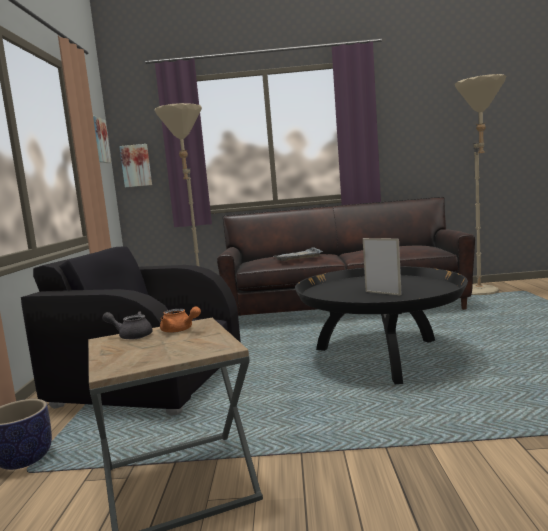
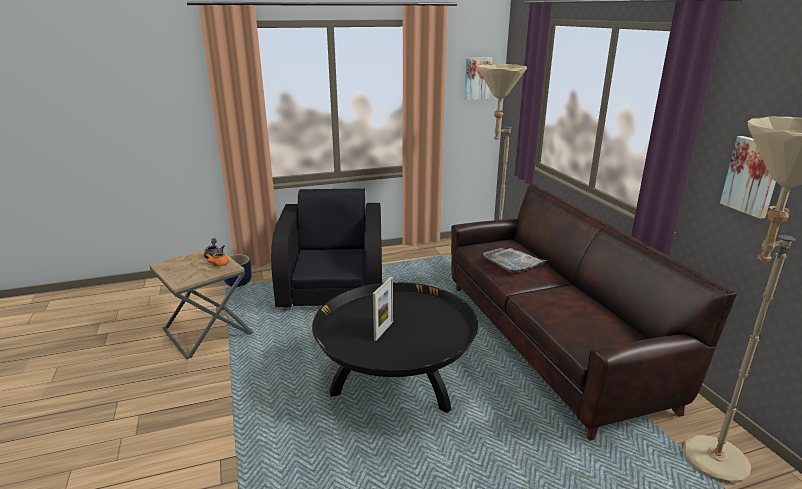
camera: 70 degrees right, 15 degrees up
(136, 165) = (513, 104): picture -> picture (753, 176)

